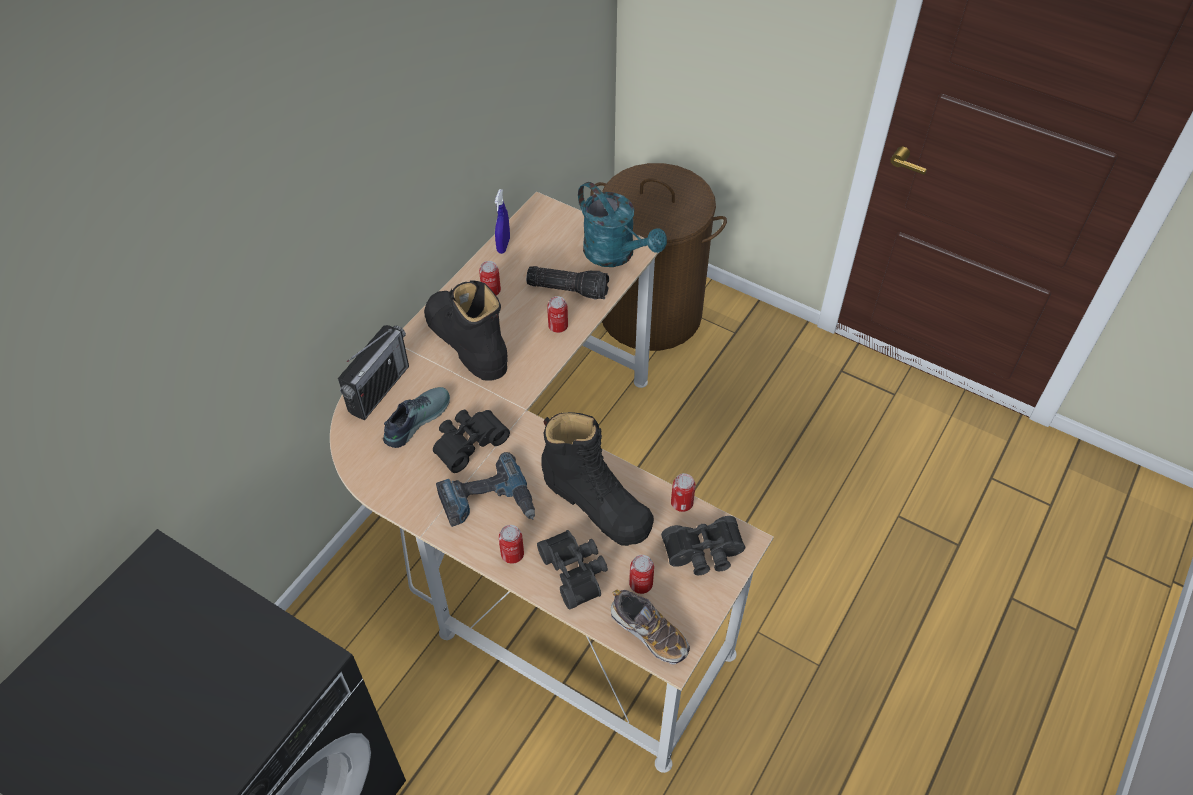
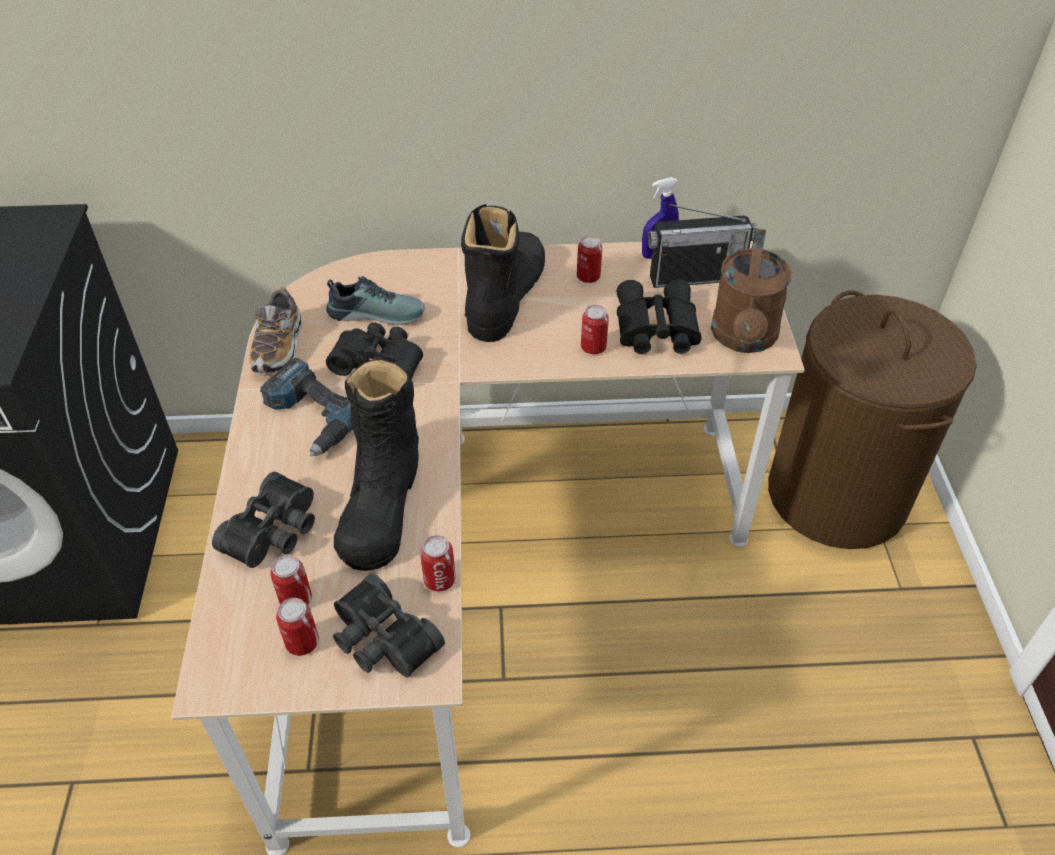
camera: 55 degrees right, 5 degrees down
(379, 389) = (392, 271): radio -> radio (695, 277)
(512, 554) = (262, 468): can -> can (302, 642)
(569, 288) = (654, 328): flashlight -> black binoculars
(616, 255) = (744, 339): turquoise watering can -> brown watering can
(649, 633) = (232, 642): shoe -> shoe (278, 347)

